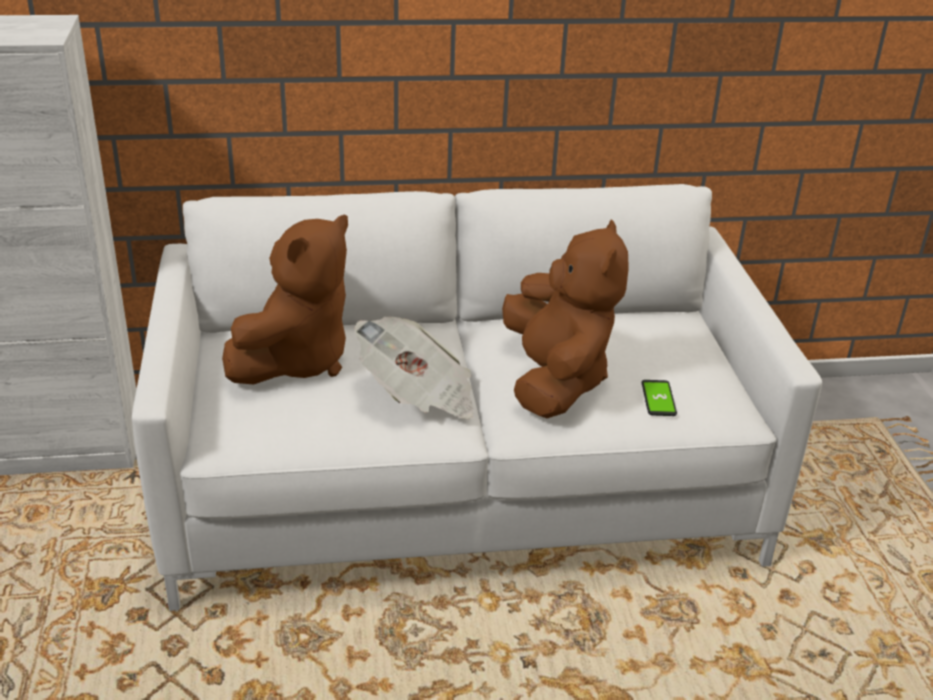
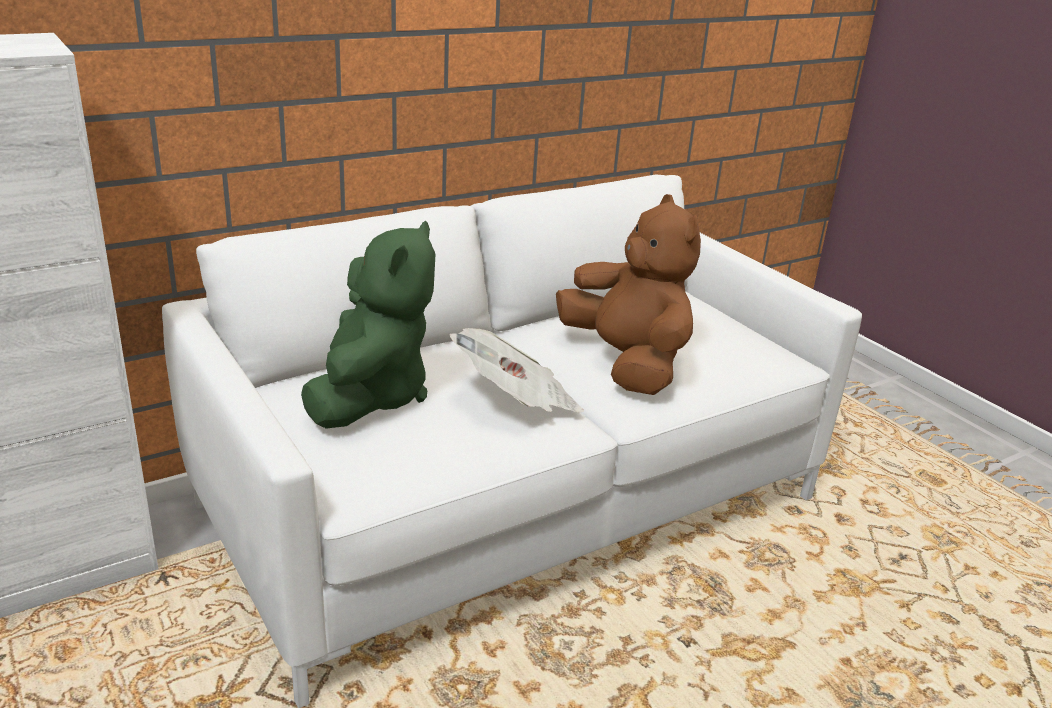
camera: 25 degrees left, 5 degrees down
(296, 360) = (370, 395): brown plush toy -> green plush toy
(658, 399) = (724, 360): phone -> none

